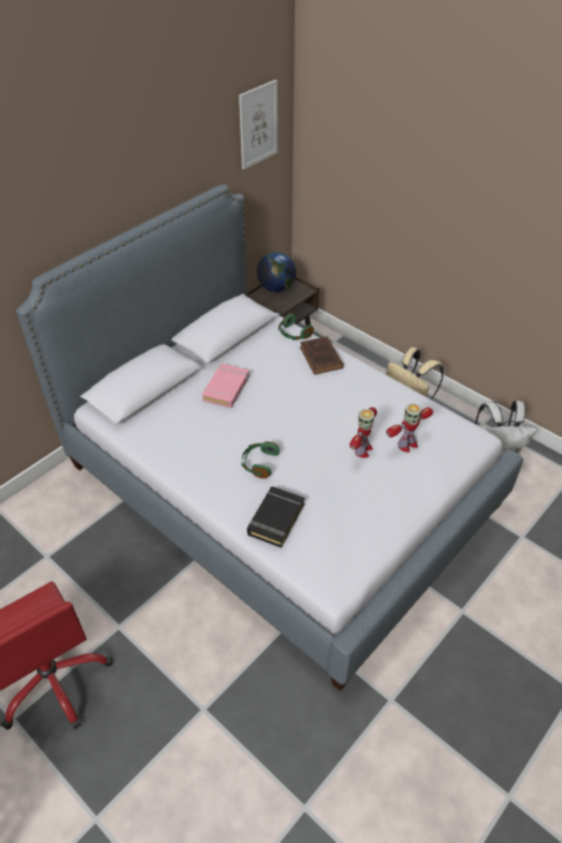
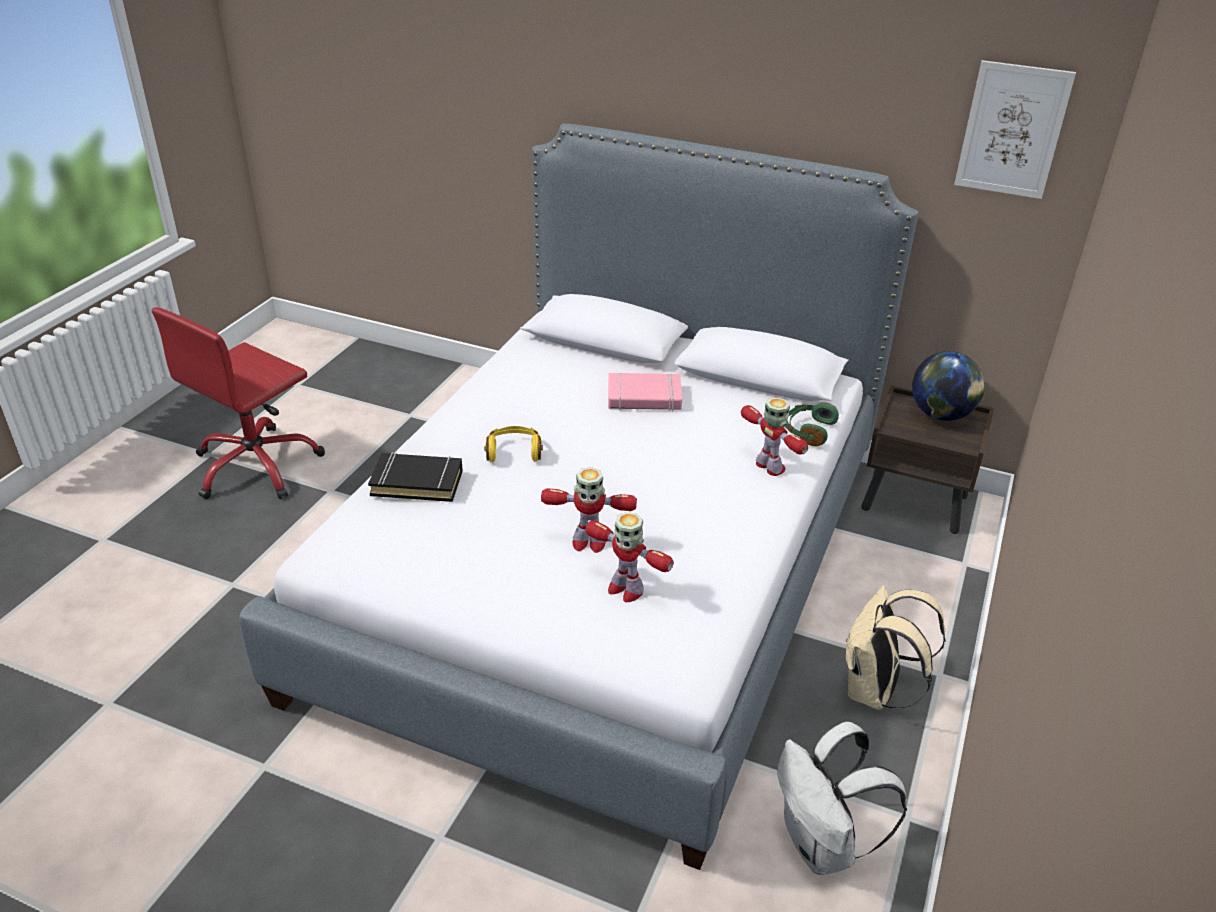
camera: 70 degrees right, 10 degrees down
(259, 463) = (514, 452): green headphones -> yellow headphones
(321, 358) = (770, 467): brown book -> toy robot

